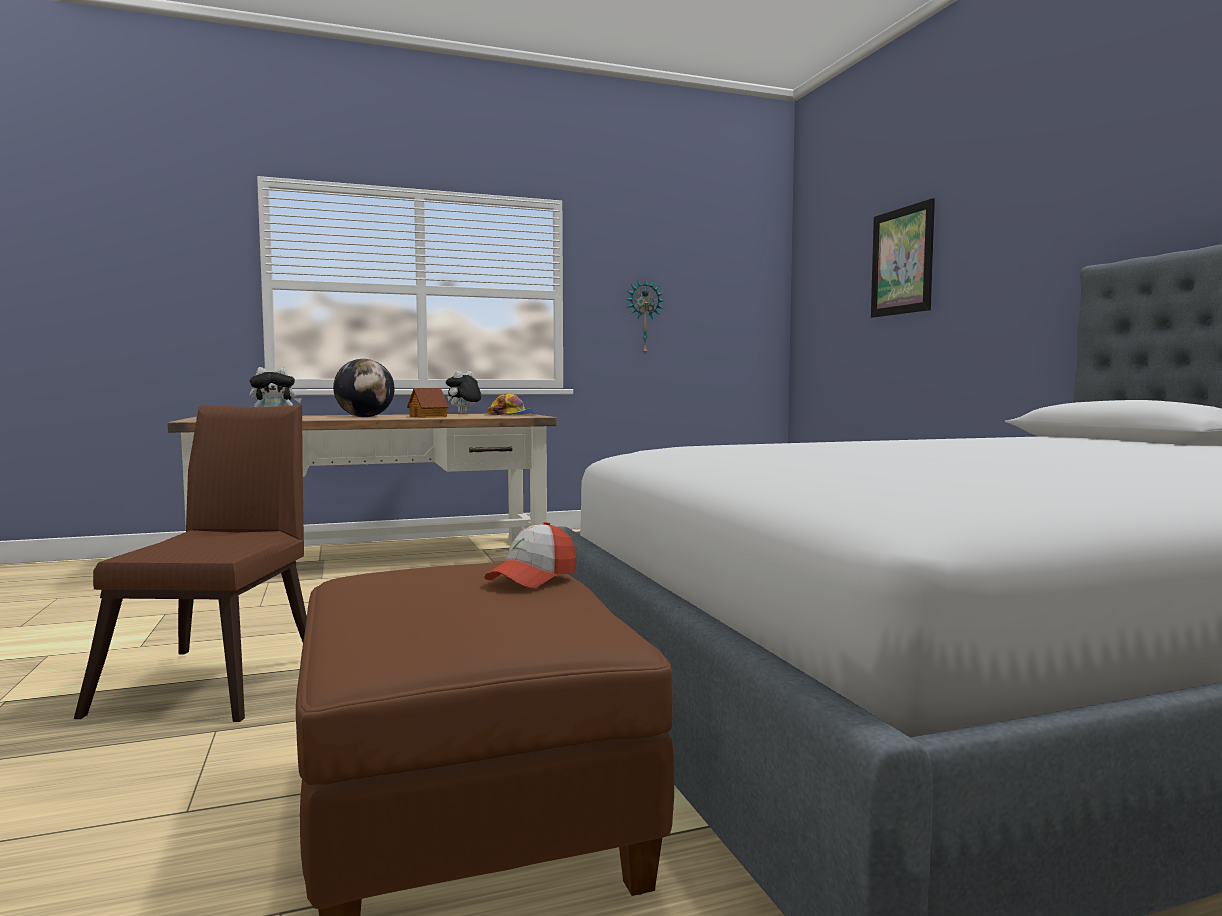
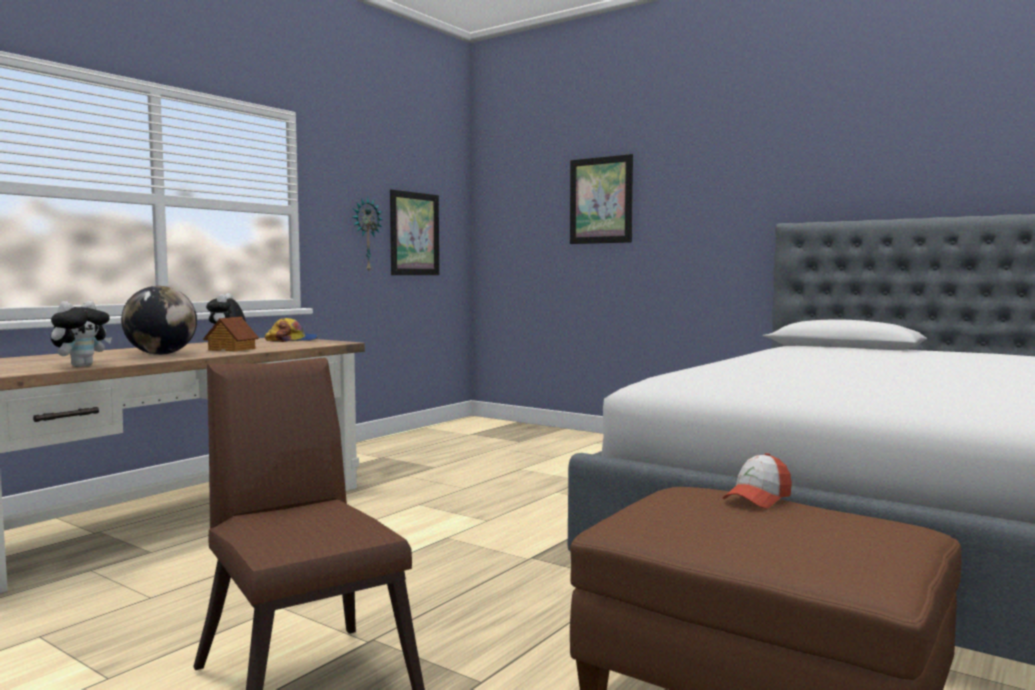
camera: 35 degrees left, 0 degrees up
(532, 578) = (757, 498): cap -> cap turned 45 degrees clockwise
(708, 315) = (414, 234): none -> picture

